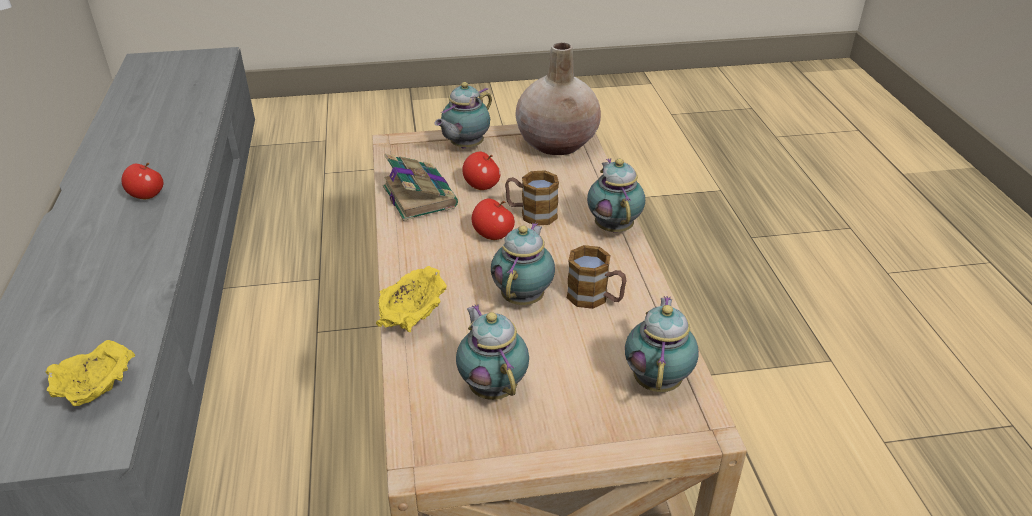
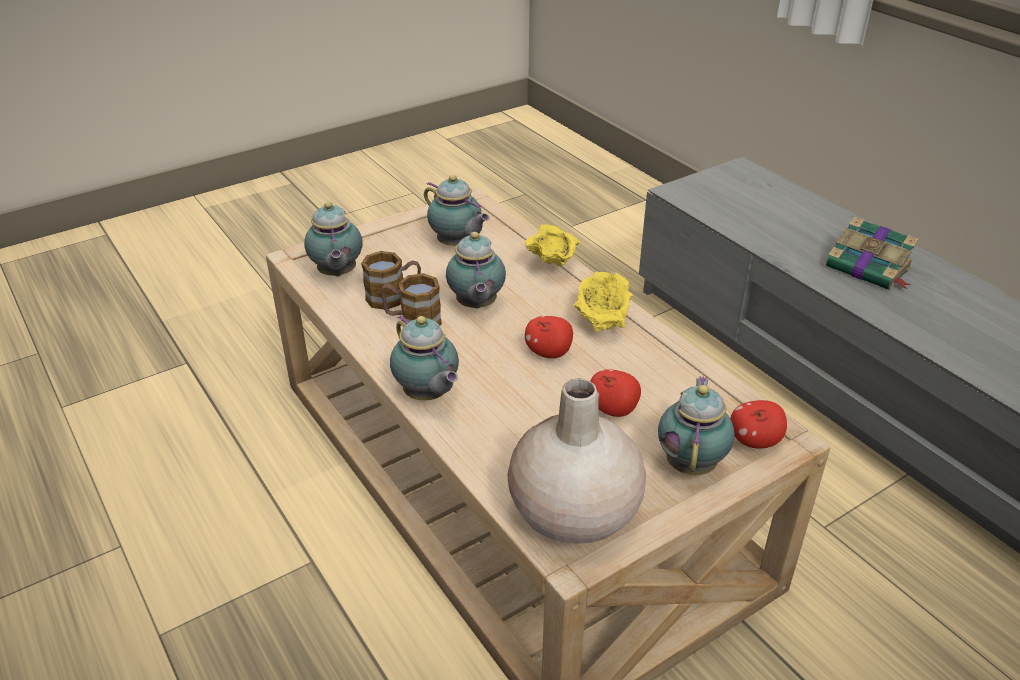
camera: 155 degrees right, 0 degrees up
(100, 392) = (720, 208): yellow bowl -> yellow bowl (601, 321)
(147, 196) = (956, 331): apple -> apple (754, 441)
(419, 196) = (665, 370): book -> book (869, 268)
(531, 214) = (528, 390): mug -> mug (394, 297)

